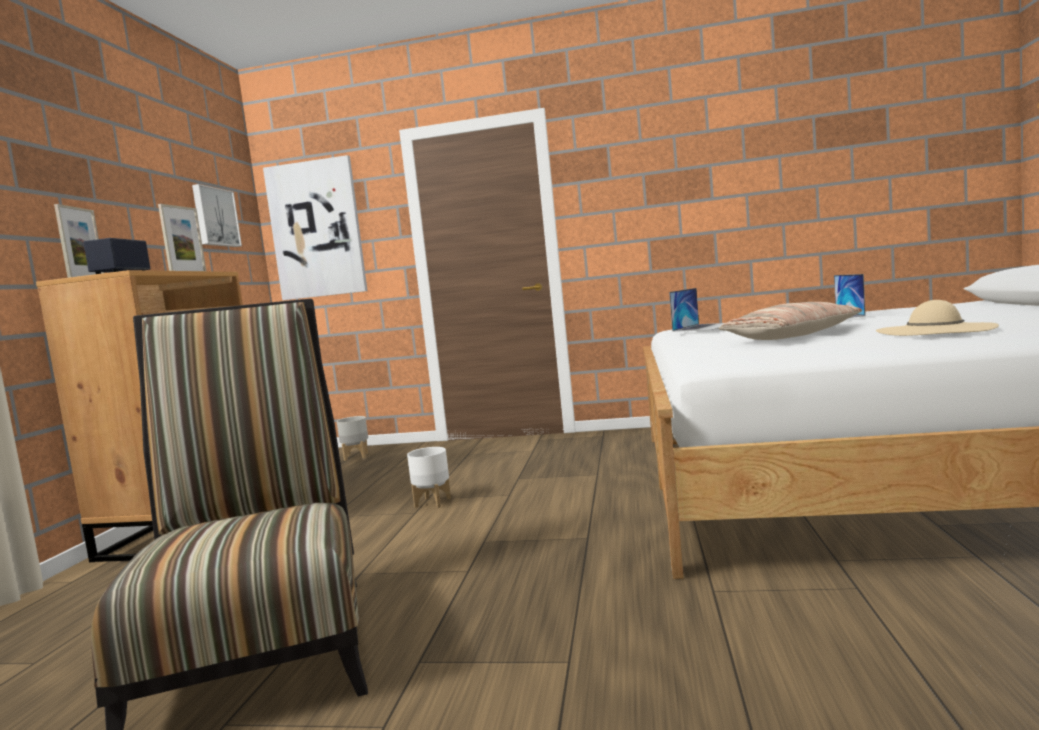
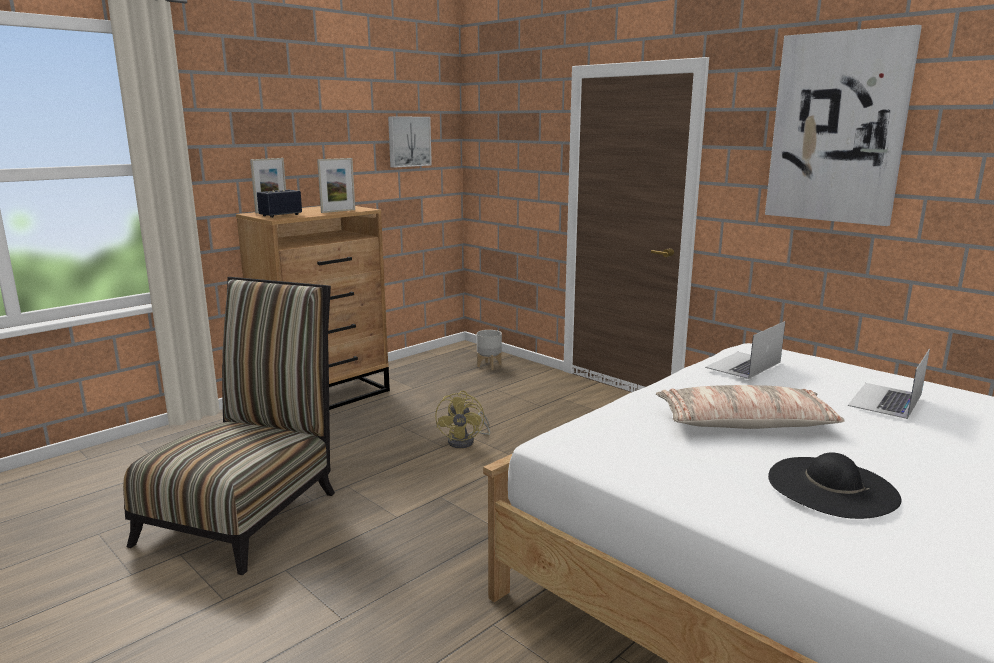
camera: 35 degrees right, 10 degrees up
(316, 229) = (499, 153): picture -> picture (837, 128)
(433, 502) = (466, 441): white planter -> yellow fan
(704, 327) = (743, 365): laptop -> laptop turned 150 degrees clockwise
(934, 330) = (832, 487): beige hat -> black hat

